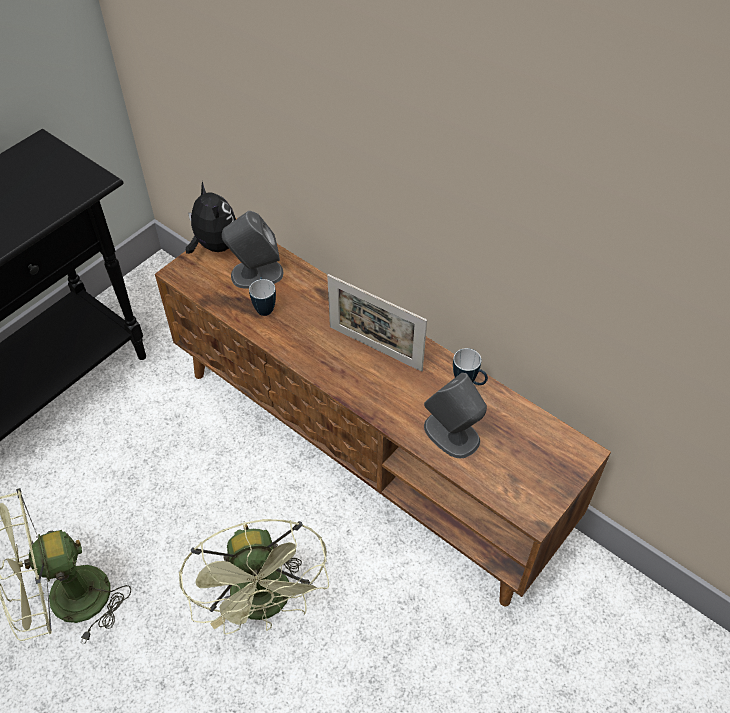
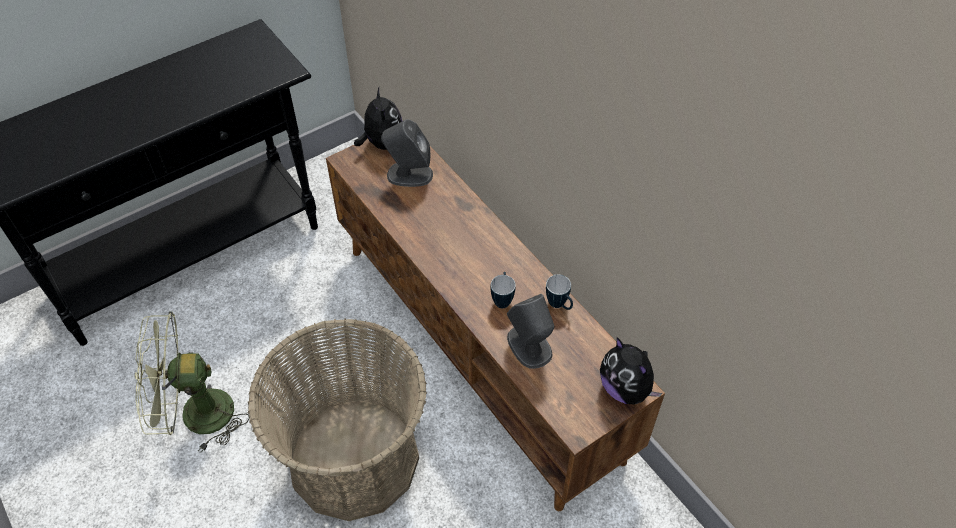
camera: 15 degrees right, 0 degrees up
(264, 306) = (407, 204): mug -> mug (502, 299)
(266, 604) = (354, 458): green fan -> basket
(375, 348) = (488, 259): picture frame -> none
(569, 456) = (625, 388): none -> plush toy

